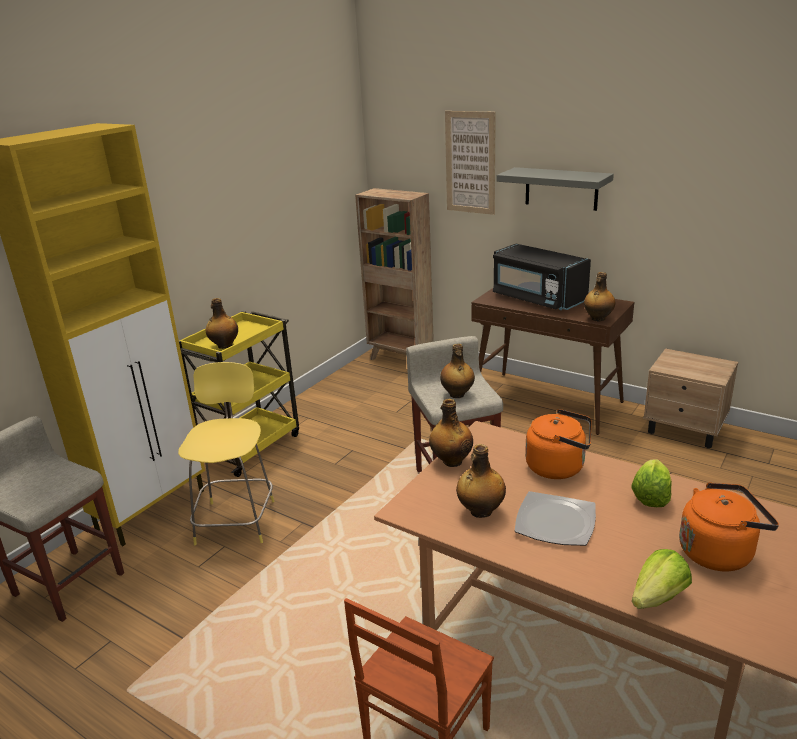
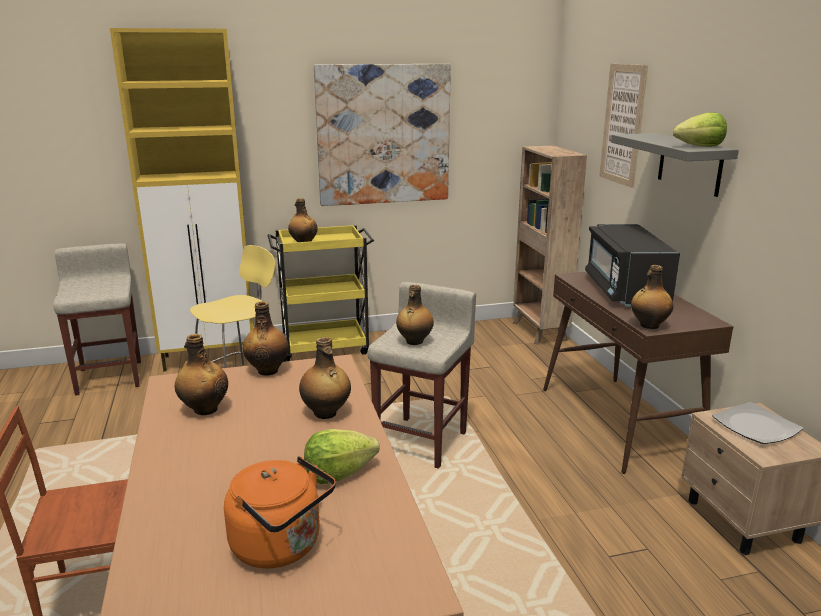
camera: 40 degrees right, 5 degrees down
(250, 210) = (383, 135): none -> picture
(556, 522) = (230, 445): plate -> plate (756, 426)
(559, 467) = (326, 413): orange kettle -> bottle
(658, 597) = (157, 539): lettuce -> lettuce (700, 146)

